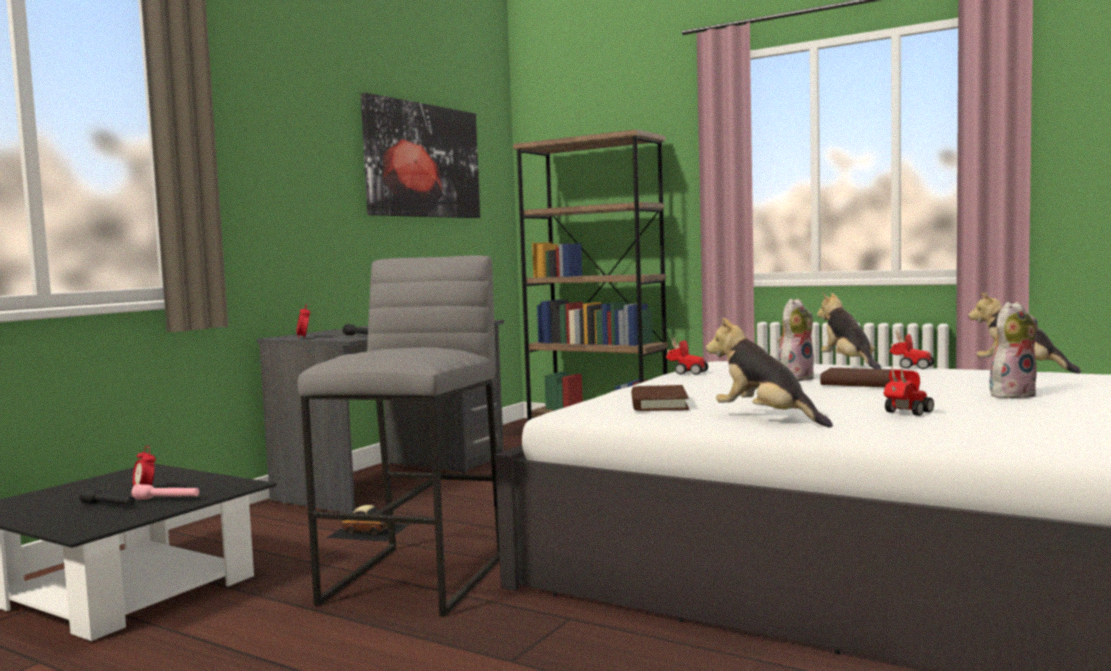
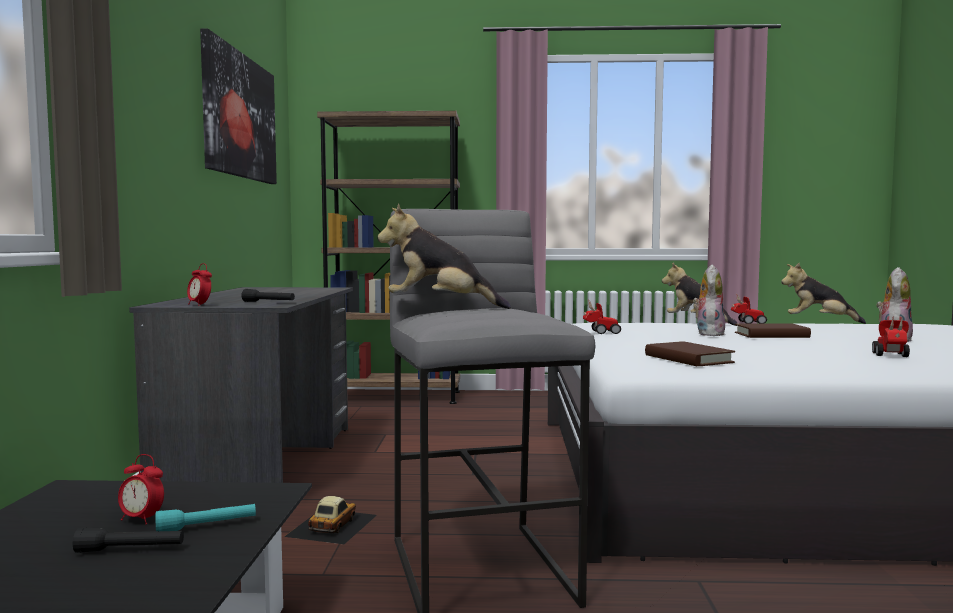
camera: 30 degrees left, 0 degrees up
(166, 499) = (207, 526): pink flashlight -> turquoise flashlight
(368, 530) = (331, 525): toy car -> toy car turned 60 degrees counterclockwise
(766, 419) = (819, 366): plush toy -> plush toy (441, 307)

